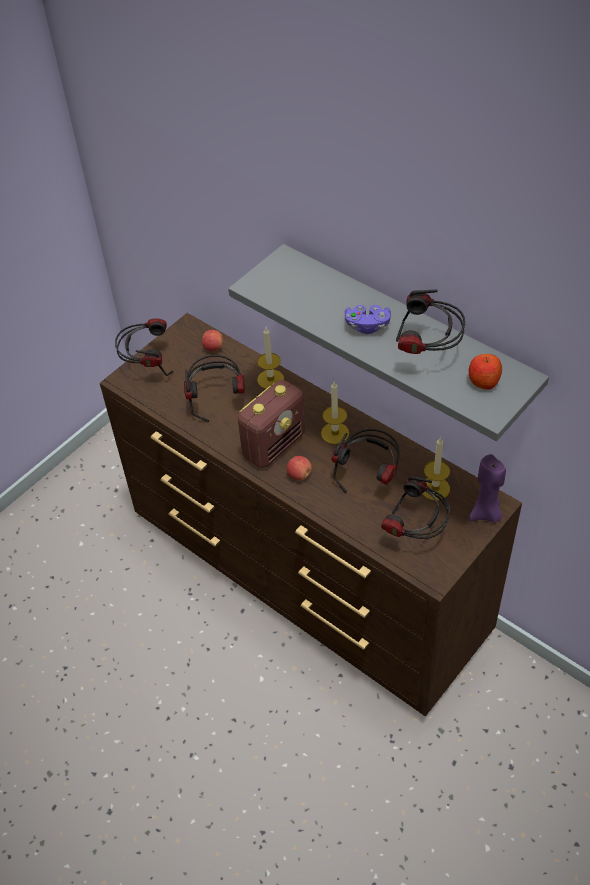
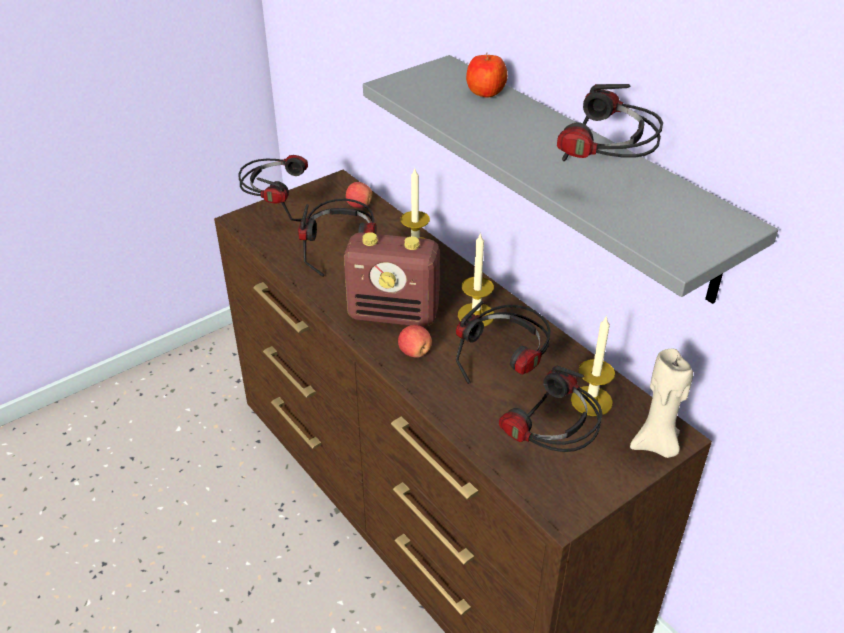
camera: 10 degrees right, 10 degrees down
(274, 445) = (394, 314): radio -> radio turned 45 degrees clockwise
(367, 326) = (528, 140): purple game controller -> none
(483, 381) = (677, 219): apple -> apple (485, 92)
(486, 514) = (656, 445): purple candle -> beige candle

